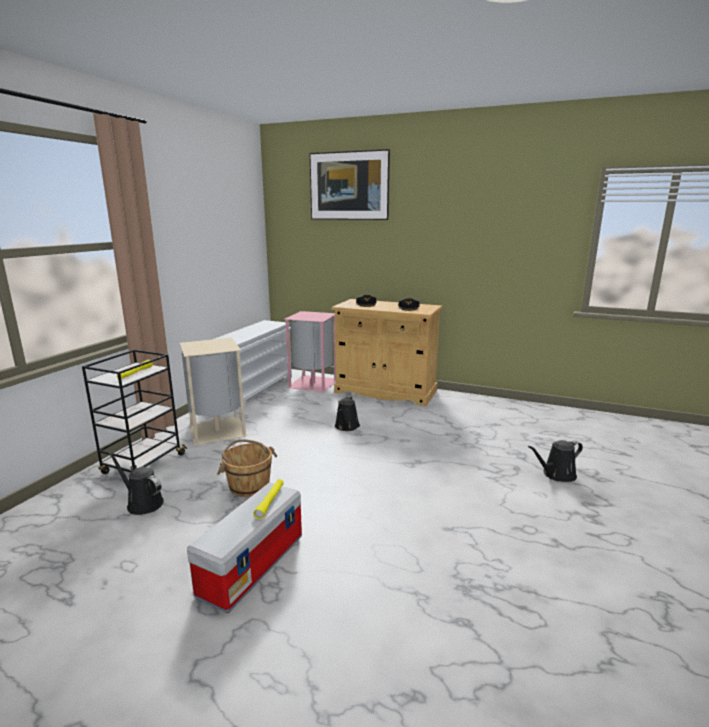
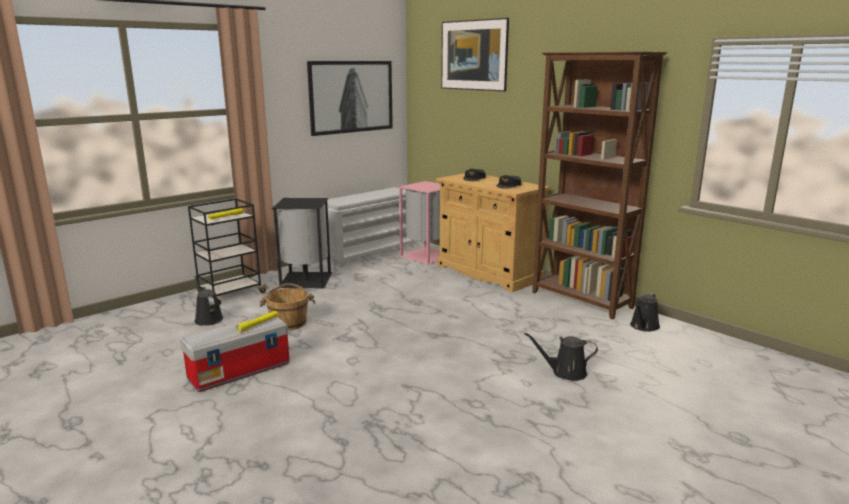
camera: 25 degrees right, 0 degrees up
(218, 430) = (307, 280): beige trash can -> black trash can
(224, 229) = (351, 97): none -> picture
(346, 427) = (414, 296): black watering can -> black watering can (644, 327)
(486, 403) = (581, 300): none -> brown bookcase

